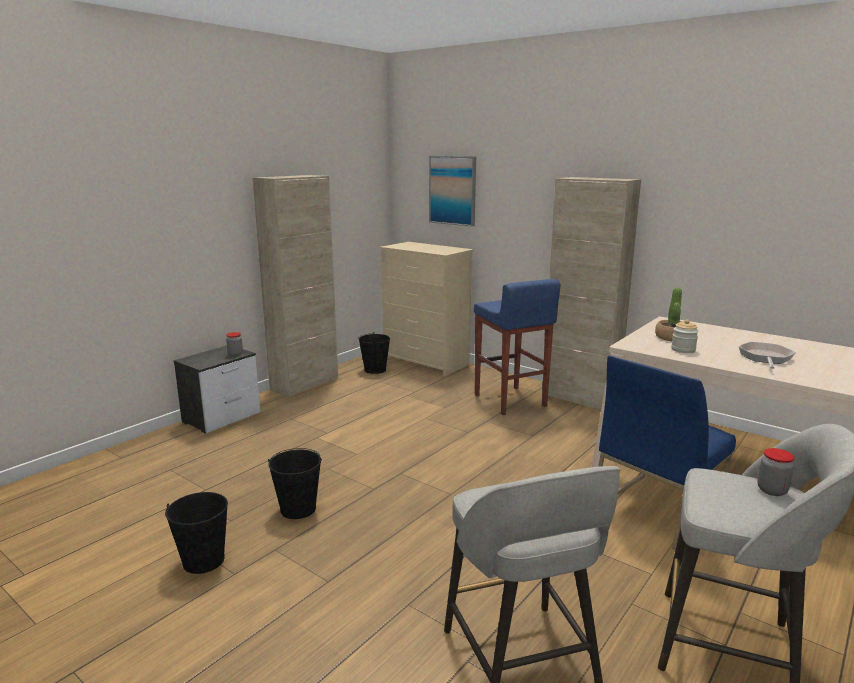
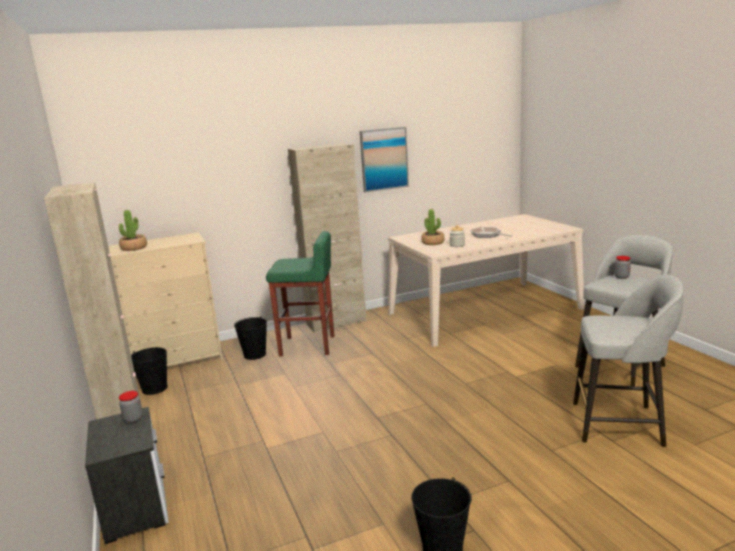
camera: 60 degrees left, 0 degrees up
(298, 509) = (393, 479): black bucket -> black bucket (255, 354)
(406, 246) = (134, 248): none -> potted plant
(453, 190) = (159, 179): picture -> picture (384, 159)
(510, 401) = (308, 346): blue stool -> green stool
(656, 508) = (495, 344): blue chair -> none

